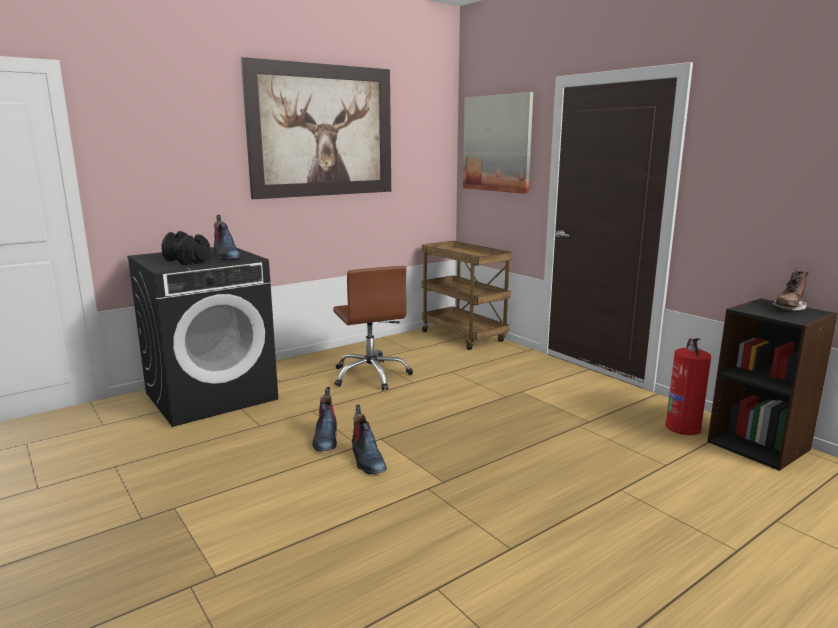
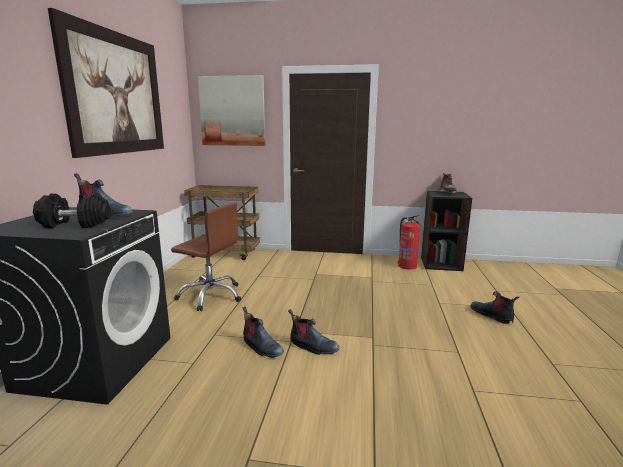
camera: 45 degrees left, 0 degrees up
(672, 543) = (492, 315): none -> boot

